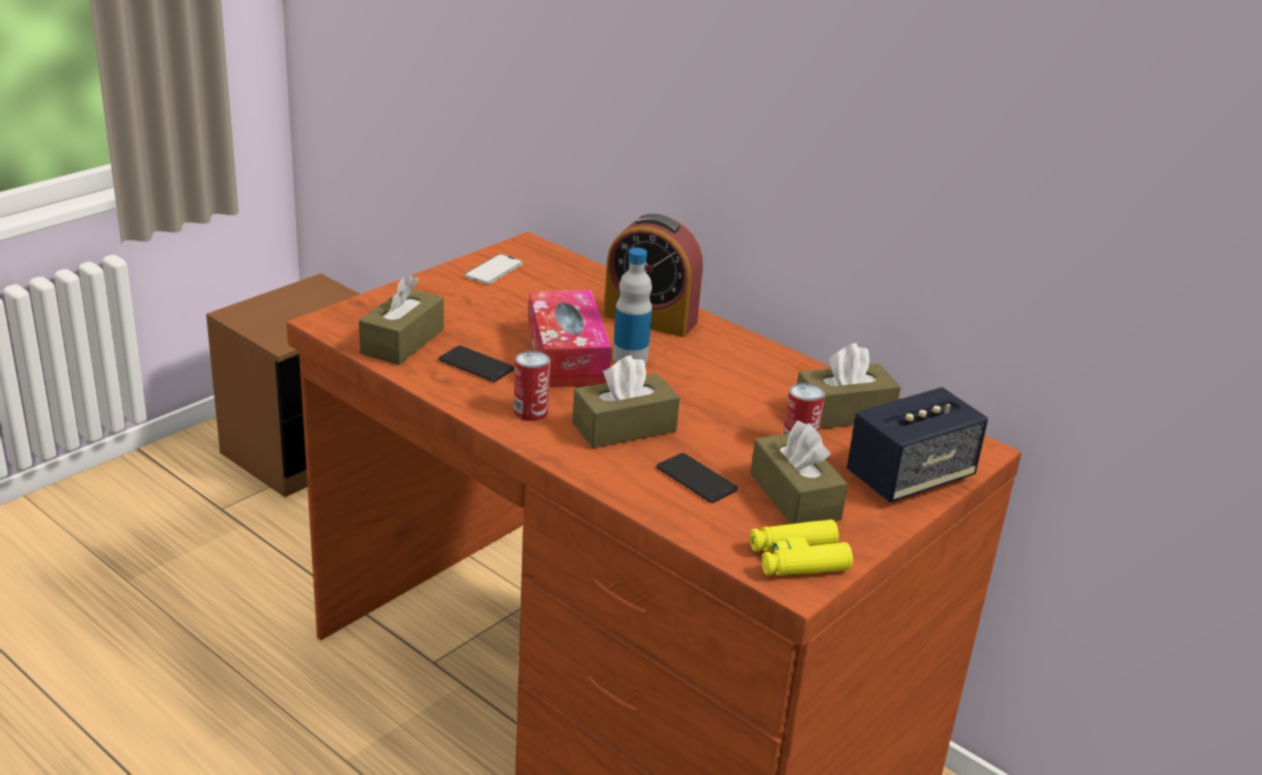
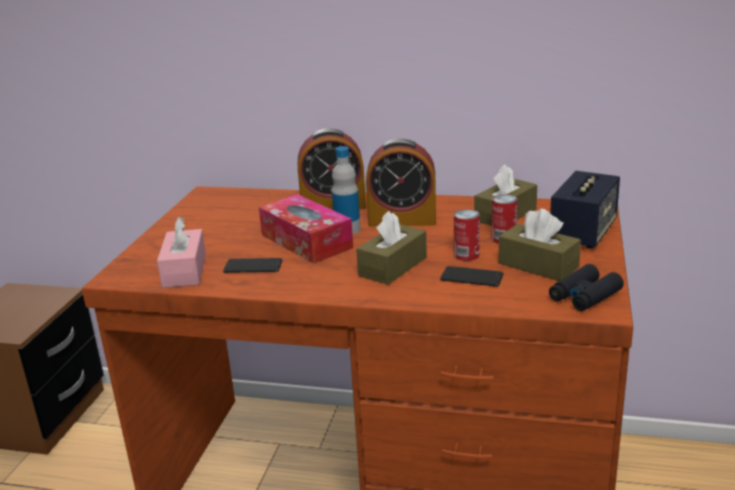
camera: 25 degrees left, 5 degrees down
(402, 341) = (184, 270): brown tissue box -> pink tissue box
(494, 270) = (199, 212): phone -> none
(531, 412) = (323, 279): can -> can (466, 255)
(708, 370) = (402, 220): none -> alarm clock
(798, 559) = (584, 296): yellow binoculars -> black binoculars

